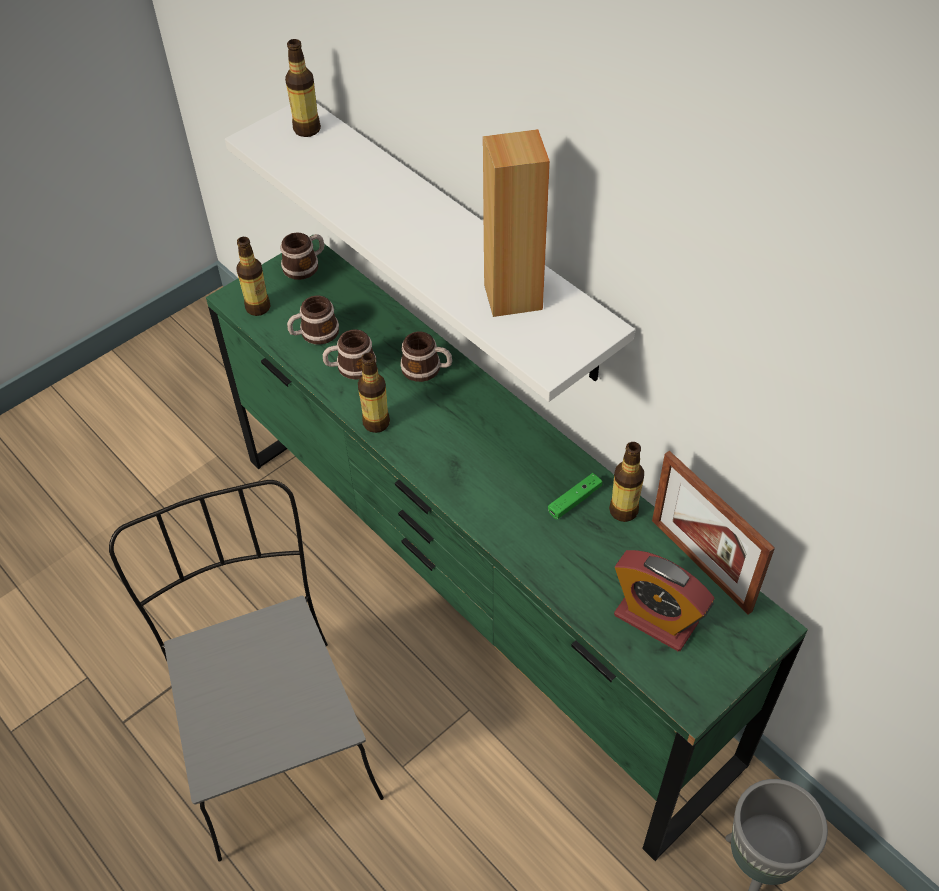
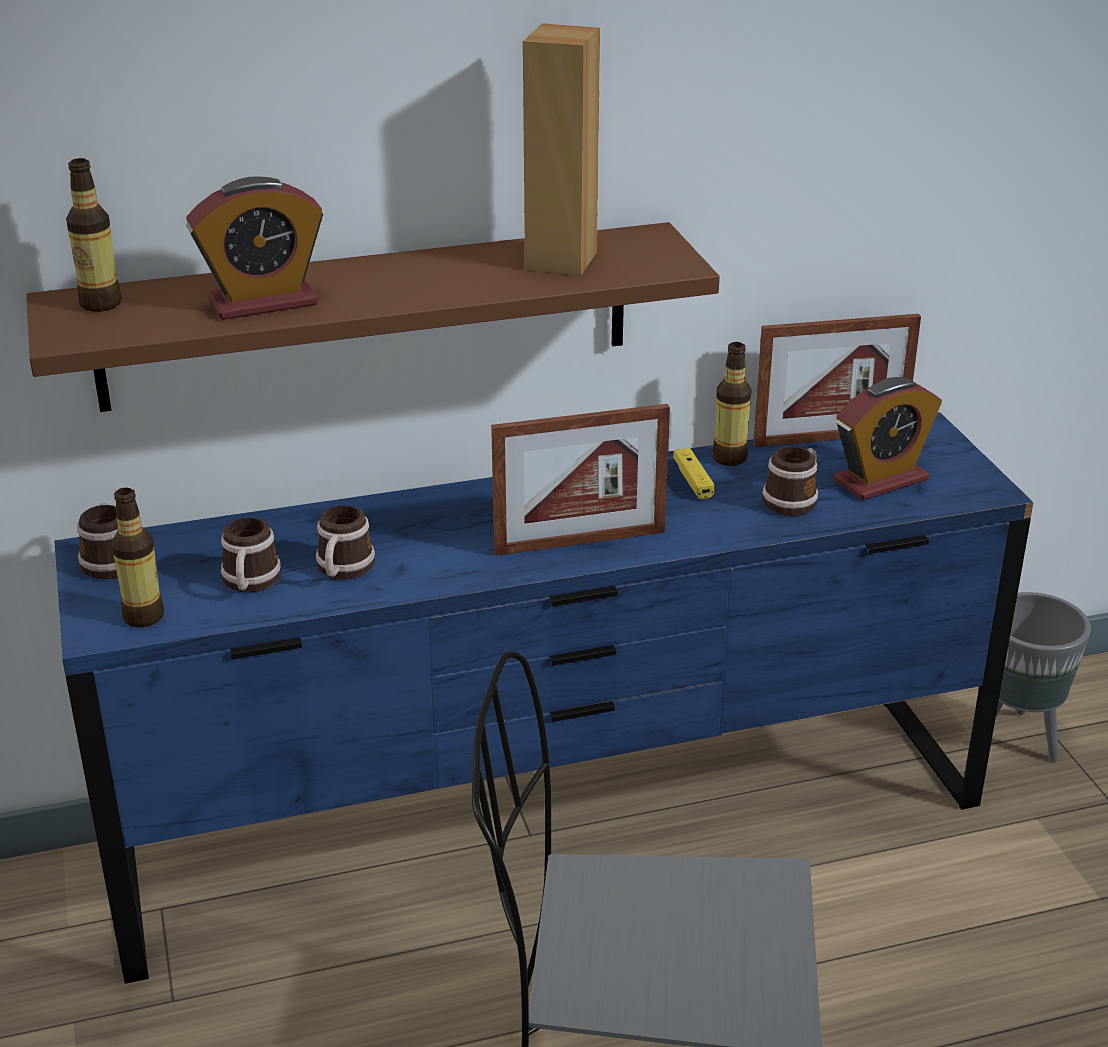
camera: 65 degrees left, 20 degrees down
(350, 190) = (263, 302): none -> alarm clock
(376, 423) = (458, 575): bottle -> none
(426, 369) = (405, 518): mug -> mug (794, 499)
(452, 468) = (580, 542): none -> picture frame
(456, 238) = (366, 316): white shelf -> brown shelf
(474, 599) = (553, 828): green dresser -> blue dresser
(574, 500) = (693, 480): green game controller -> yellow game controller

